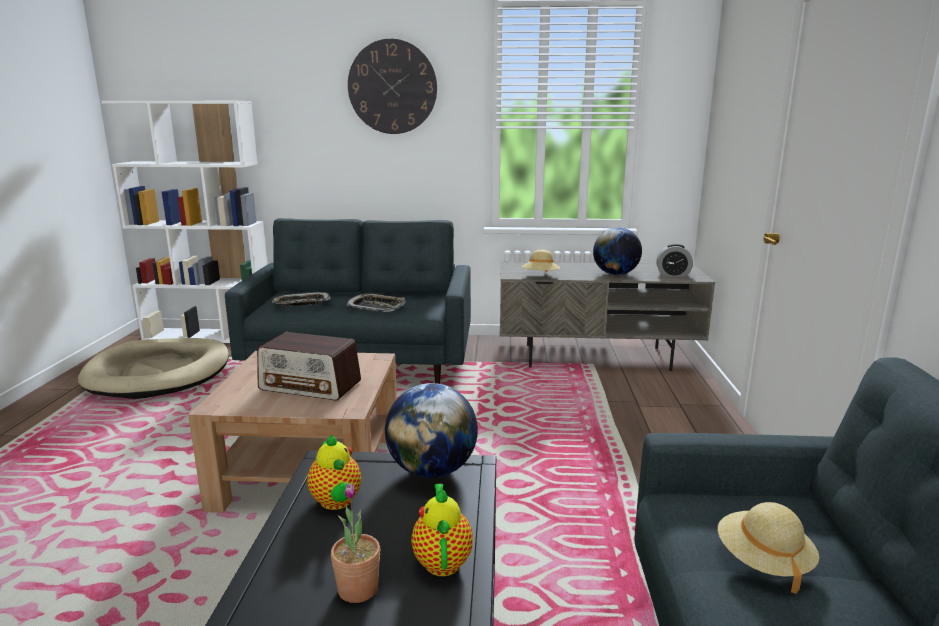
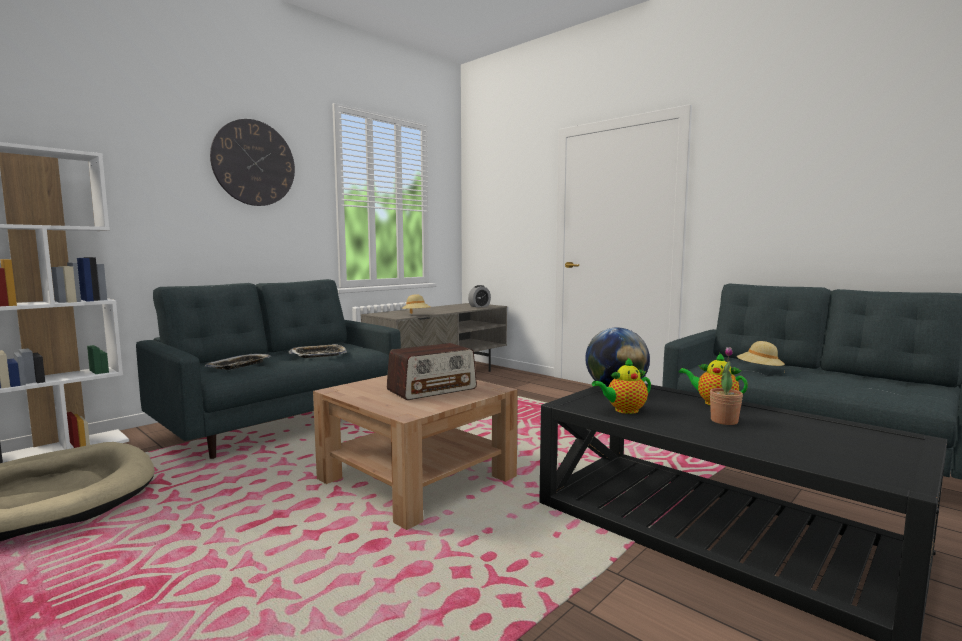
camera: 50 degrees left, 10 degrees down
(337, 502) = (624, 410): teapot -> teapot turned 150 degrees clockwise
(615, 274) = (452, 309): globe -> none

